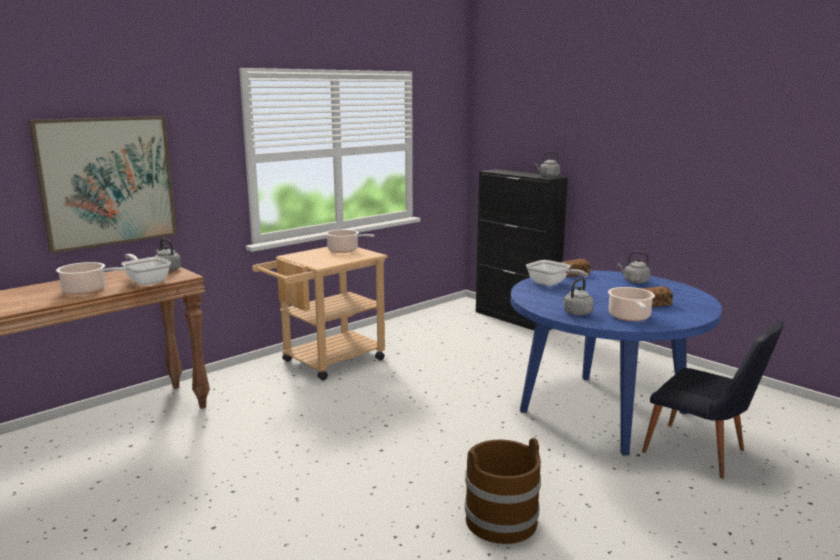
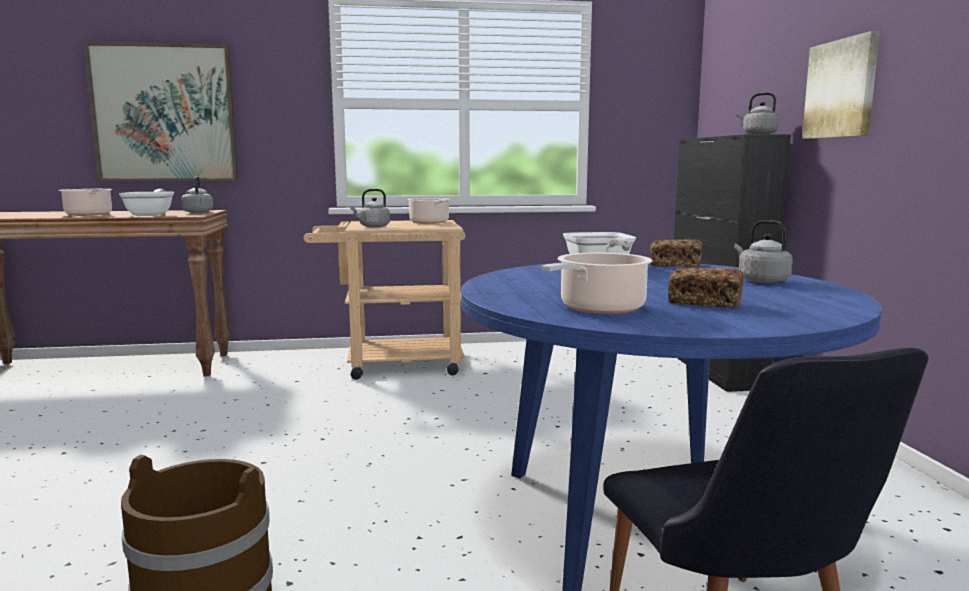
camera: 35 degrees right, 5 degrees down
(576, 313) = (523, 293): grey kettle -> grey kettle (372, 226)
(603, 156) = (841, 89): none -> picture

